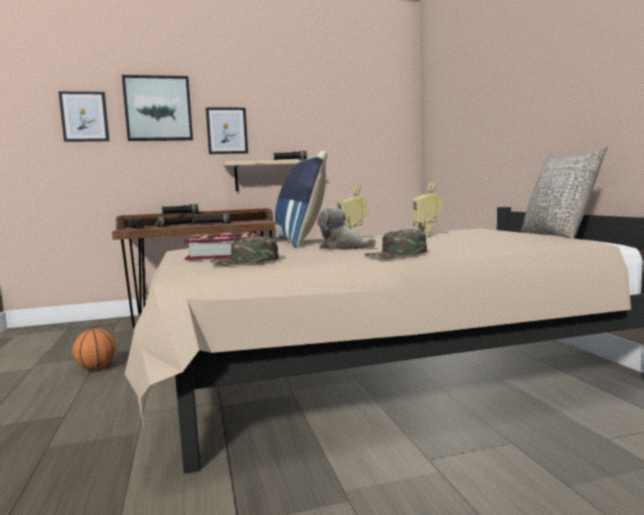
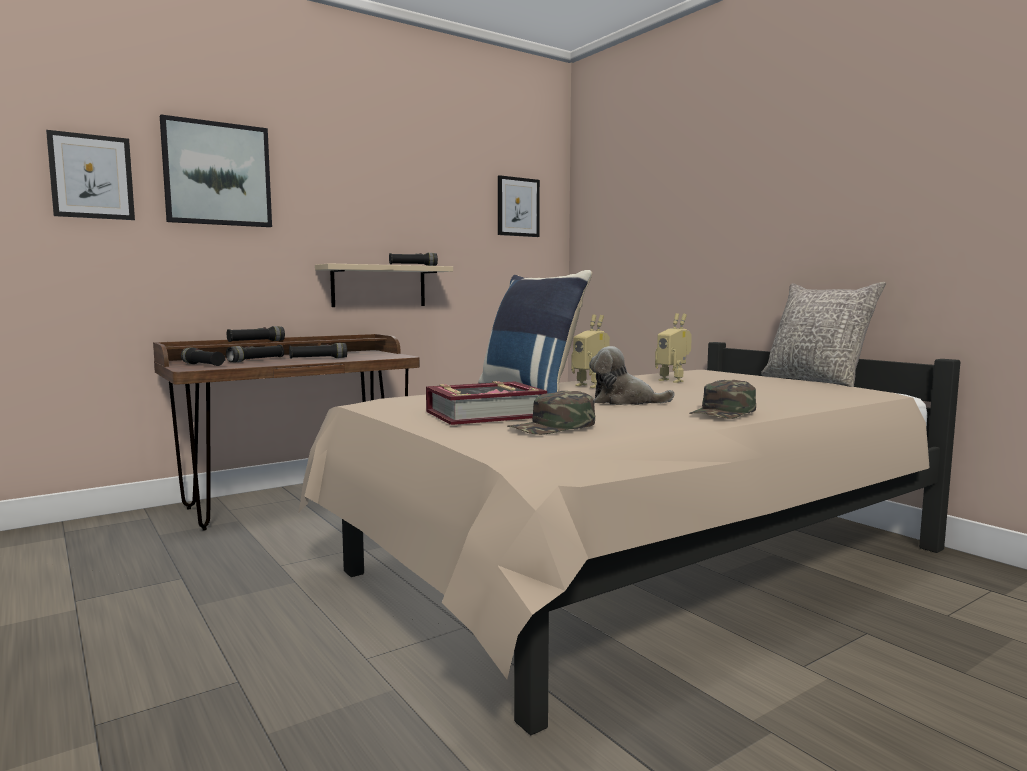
camera: 20 degrees left, 0 degrees up
(97, 368) = (202, 596): basketball -> none
(227, 131) = (321, 216): picture -> picture (518, 207)

